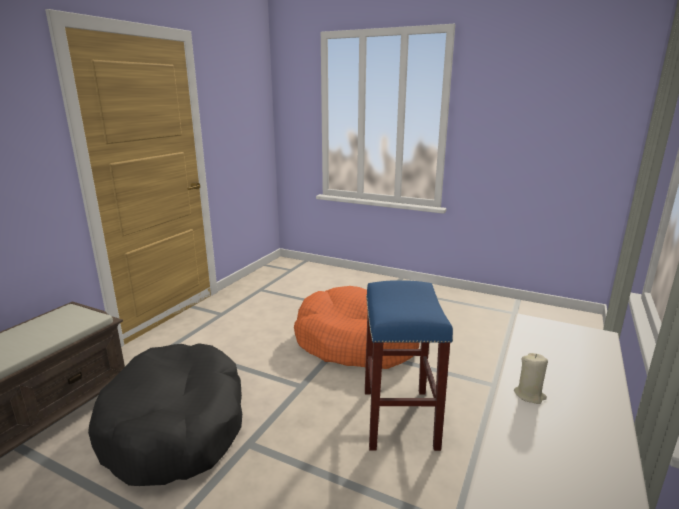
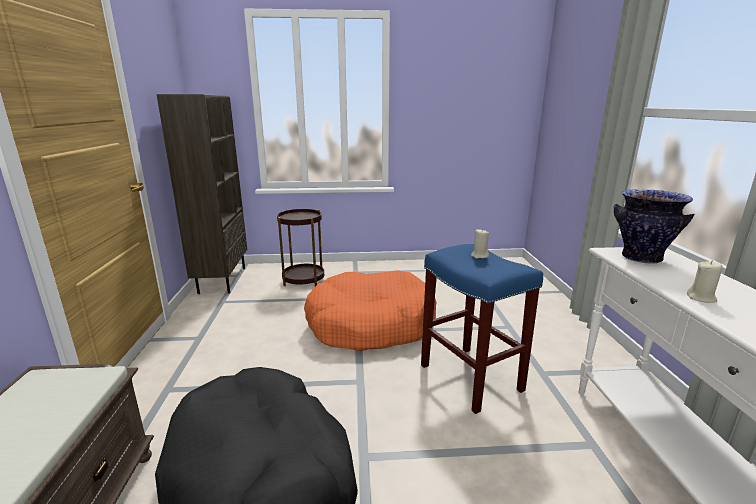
camera: 30 degrees left, 0 degrees up
(275, 271) = (222, 280): none -> brown bookcase
(338, 286) = (303, 280): none -> brown side table
(409, 295) = (479, 256): none -> beige candle
(554, 338) = (641, 258): none -> vase

